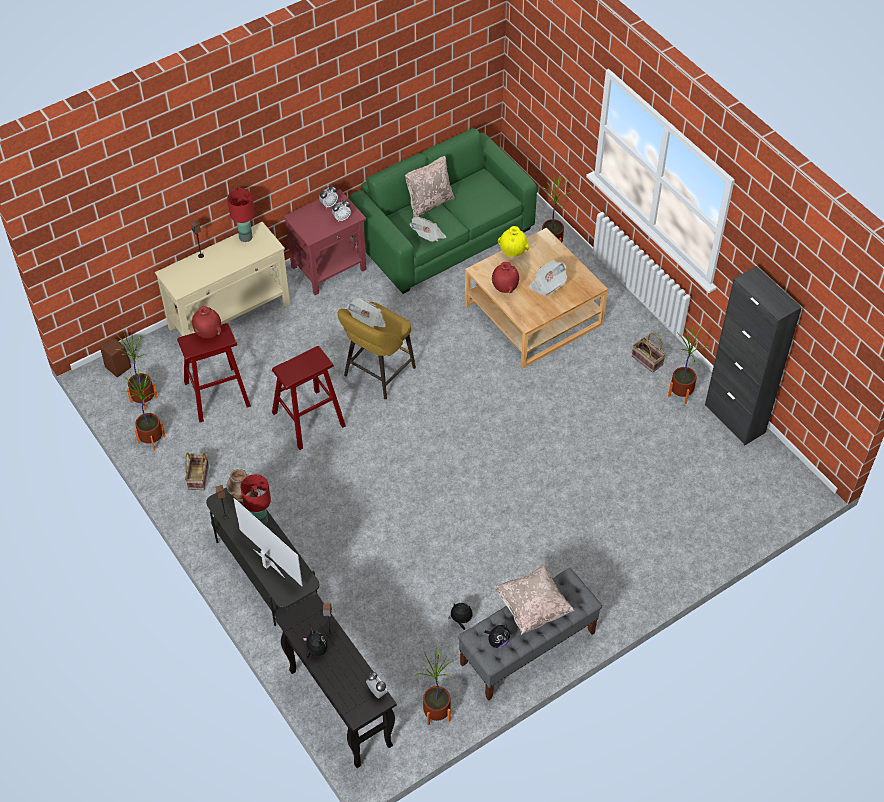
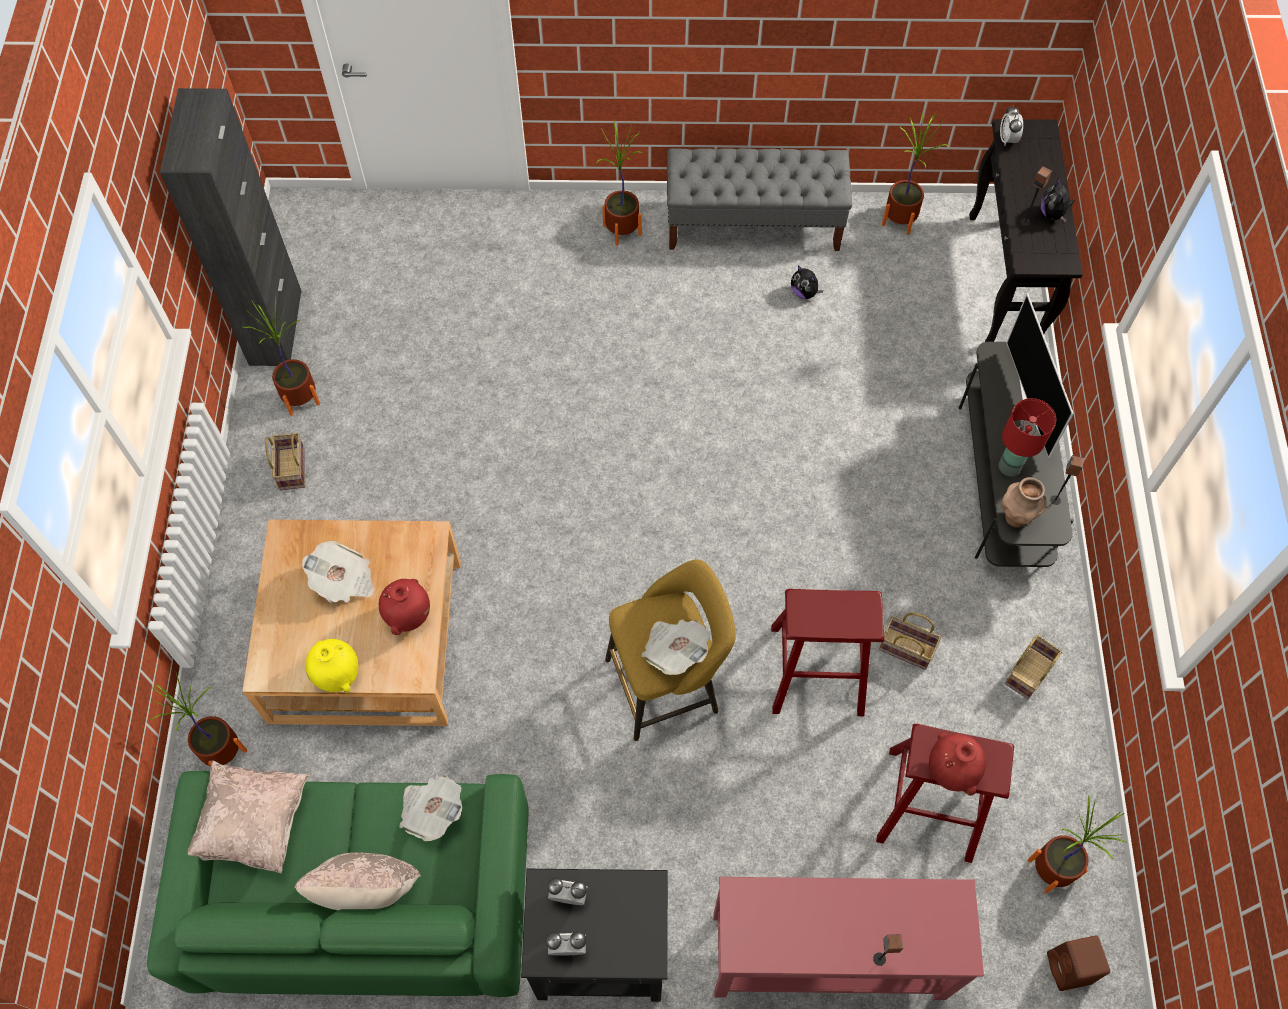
camera: 145 degrees left, 10 degrees up
(152, 439) = (1070, 783): potted plant -> potted plant (622, 230)
(230, 316) = (826, 955): beige console table -> red console table
(245, 237) = (773, 950): red table lamp -> none
(270, 453) = (904, 649): none -> basket
(329, 268) = (600, 951): red side table -> black side table
(497, 641) = (814, 171): plush toy -> none
(533, 607) = (747, 182): beige pillow -> beige pillow (254, 823)

